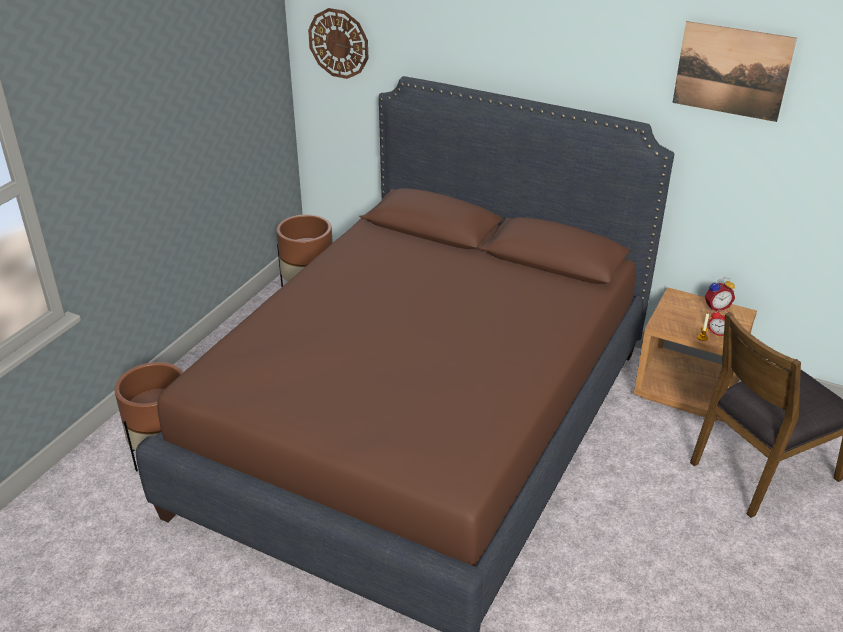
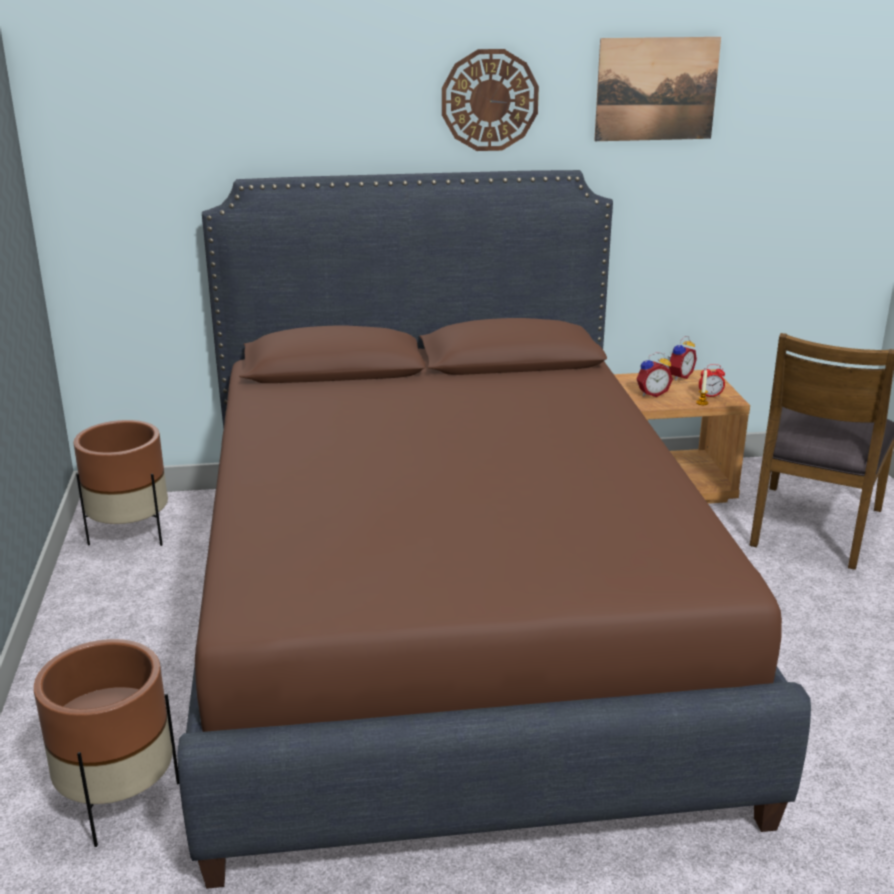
camera: 35 degrees left, 10 degrees down
(339, 43) = (117, 156): wall clock -> wall clock (489, 100)
(673, 315) = (652, 393): none -> alarm clock

